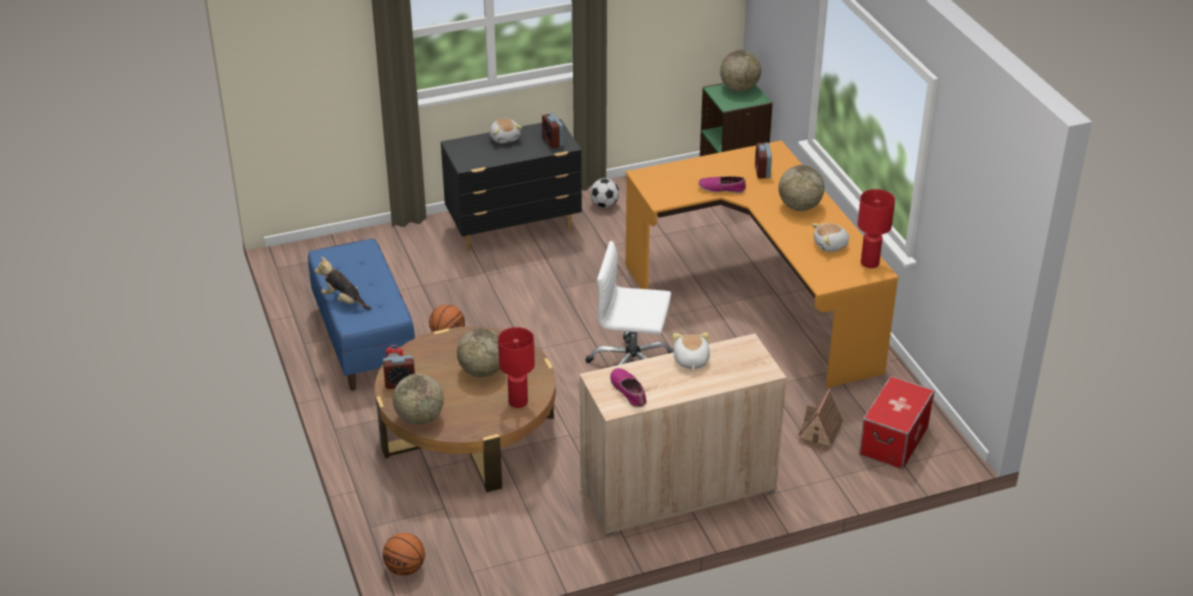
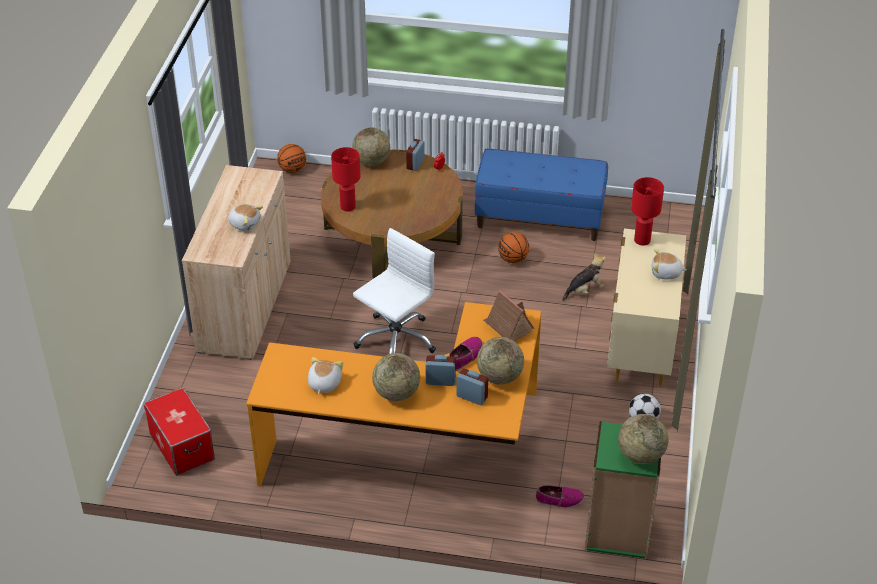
camera: 120 degrees right, 5 degrees up
(344, 301) = (527, 160): plush toy -> plush toy (584, 290)
(482, 371) = (396, 202): globe -> globe (499, 377)
(514, 229) = (640, 347): black dresser -> beige dresser
(552, 141) = (639, 299): alarm clock -> alarm clock (440, 381)
(629, 391) = (243, 184): shoe -> shoe (559, 500)
(819, 433) = (229, 407): toy house -> toy house (507, 326)
(870, 263) = (279, 395): red table lamp -> red table lamp (642, 241)

